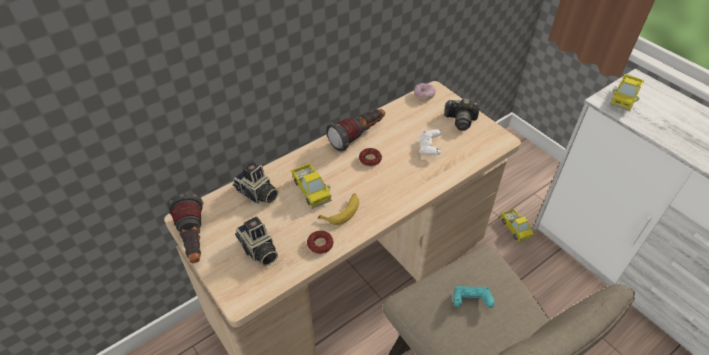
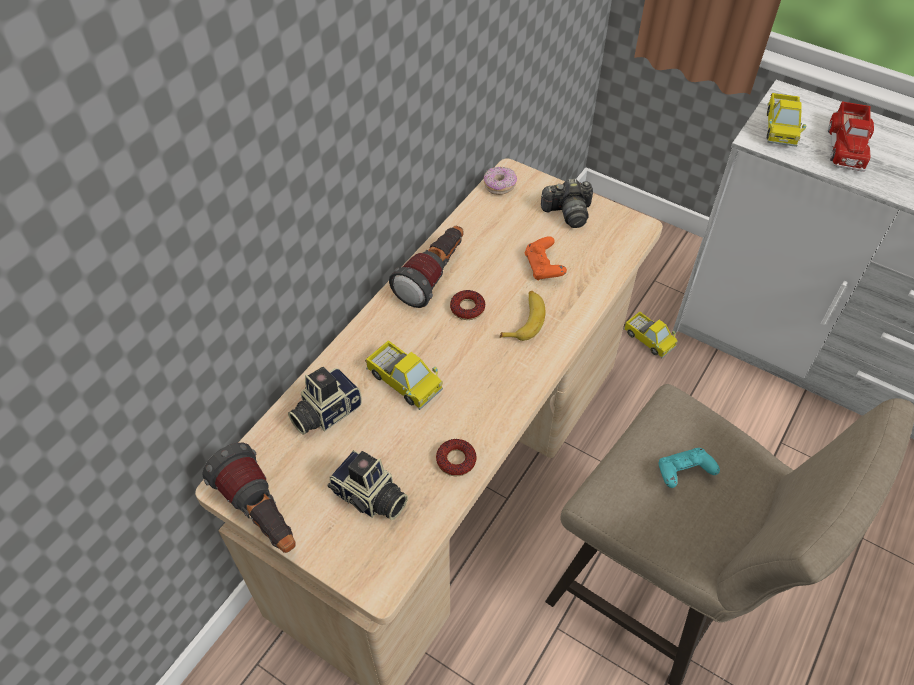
camera: 20 degrees left, 5 degrees up
(257, 194) = (325, 412): camera -> camera turned 120 degrees clockwise
(342, 211) = (464, 400): banana -> banana (524, 320)
(429, 148) = (543, 267): white game controller -> orange game controller
(670, 120) = (847, 146): none -> toy truck

